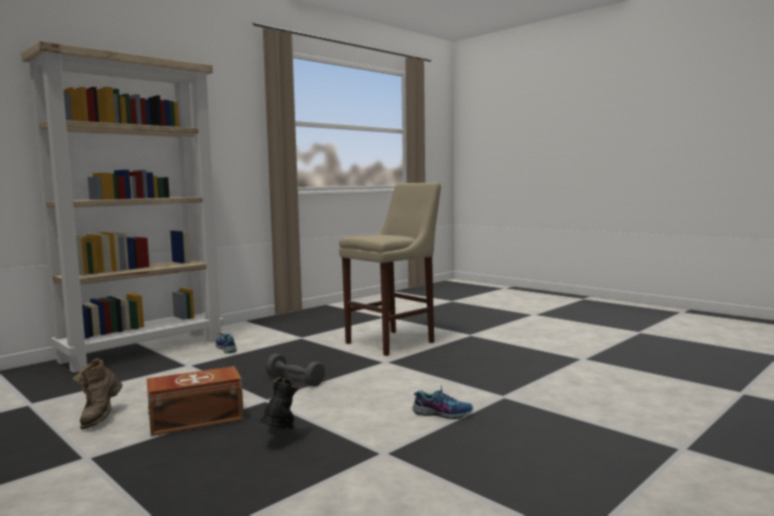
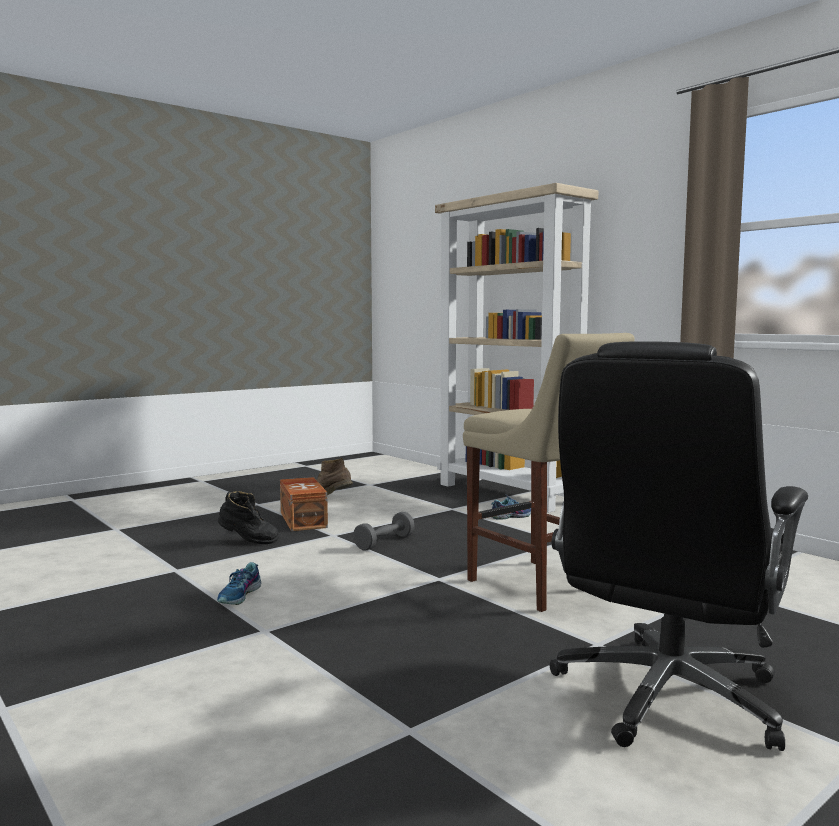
camera: 95 degrees right, 0 degrees up
(514, 328) = (666, 697): none -> black office chair

